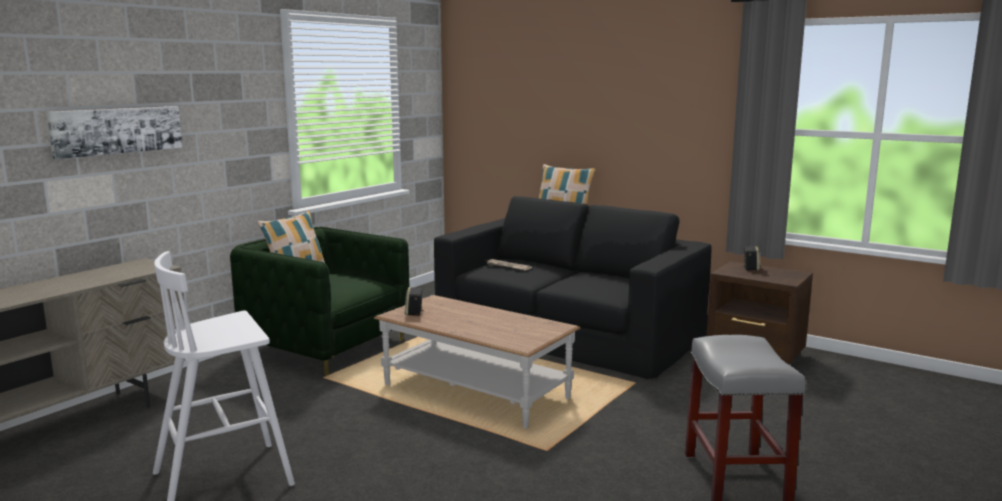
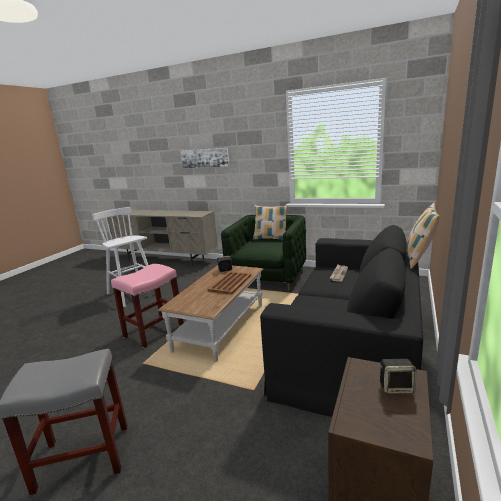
camera: 80 degrees right, 5 degrees up
(446, 445) = (154, 331): none -> pink stool
(473, 312) = (230, 283): none -> brown tray

